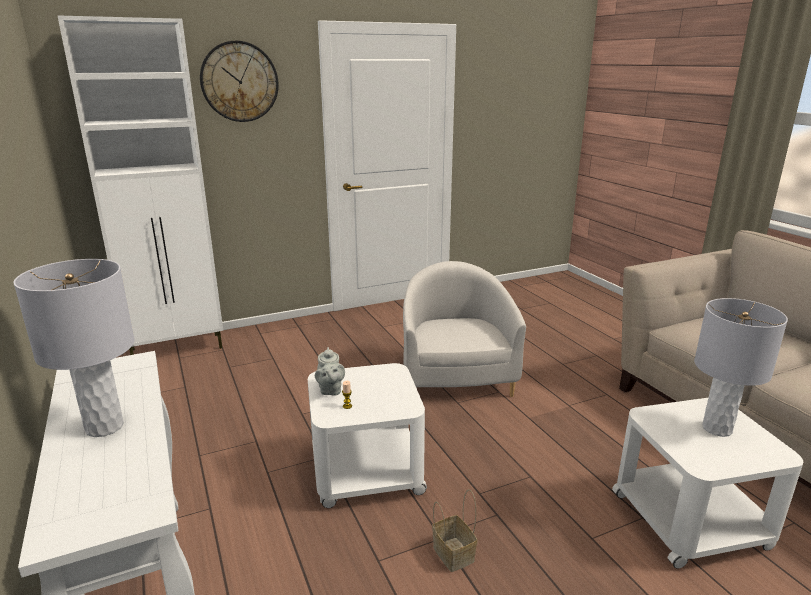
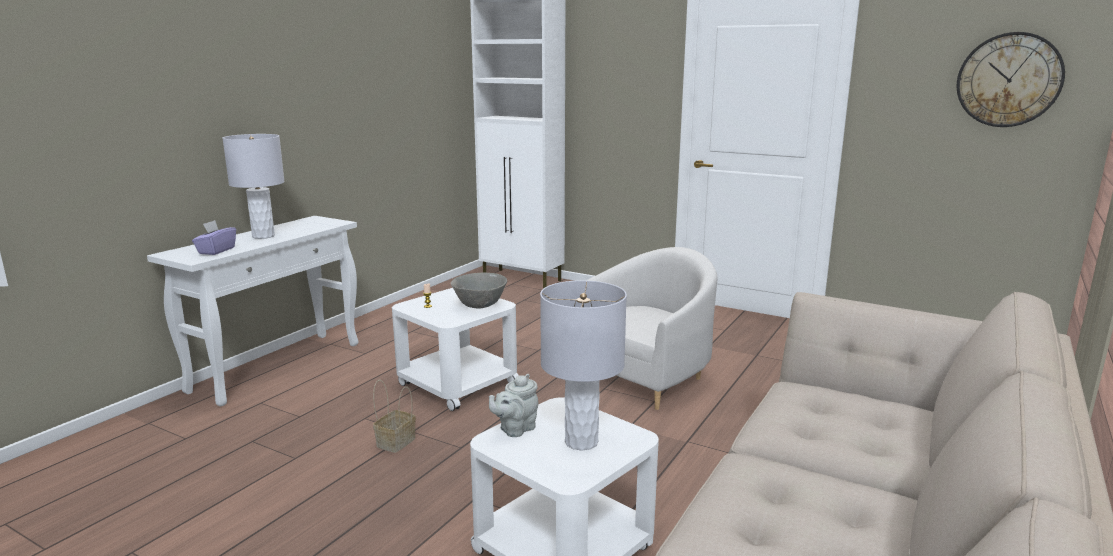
camera: 55 degrees right, 5 degrees down
(123, 482) = (216, 251): none -> purple tissue box
(239, 82) = (609, 49): wall clock -> wall clock (1008, 80)
(330, 390) = (443, 297): grey teapot -> grey teapot (515, 429)
(384, 380) = (480, 306): none -> grey bowl

